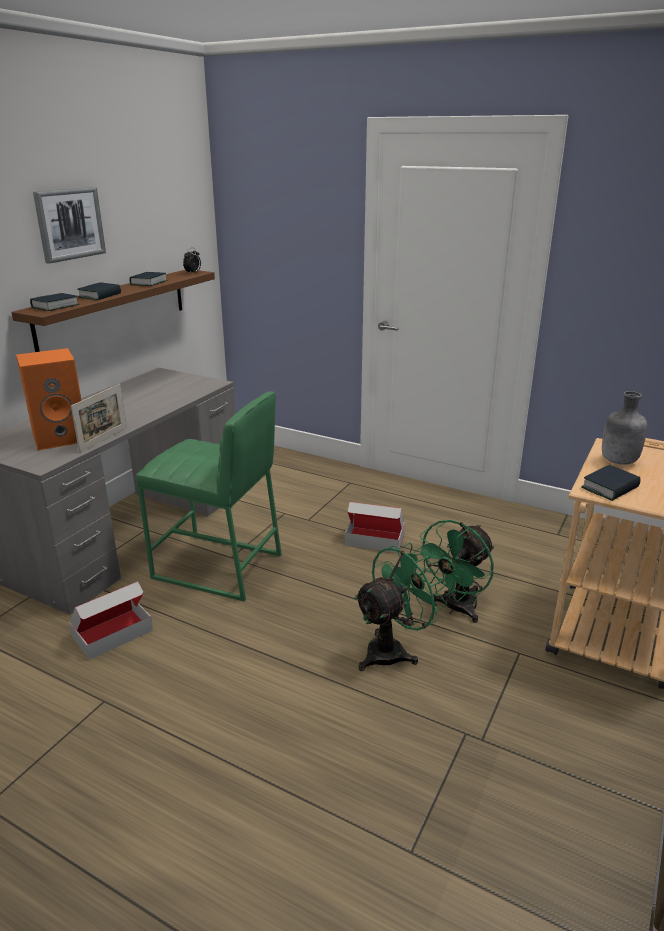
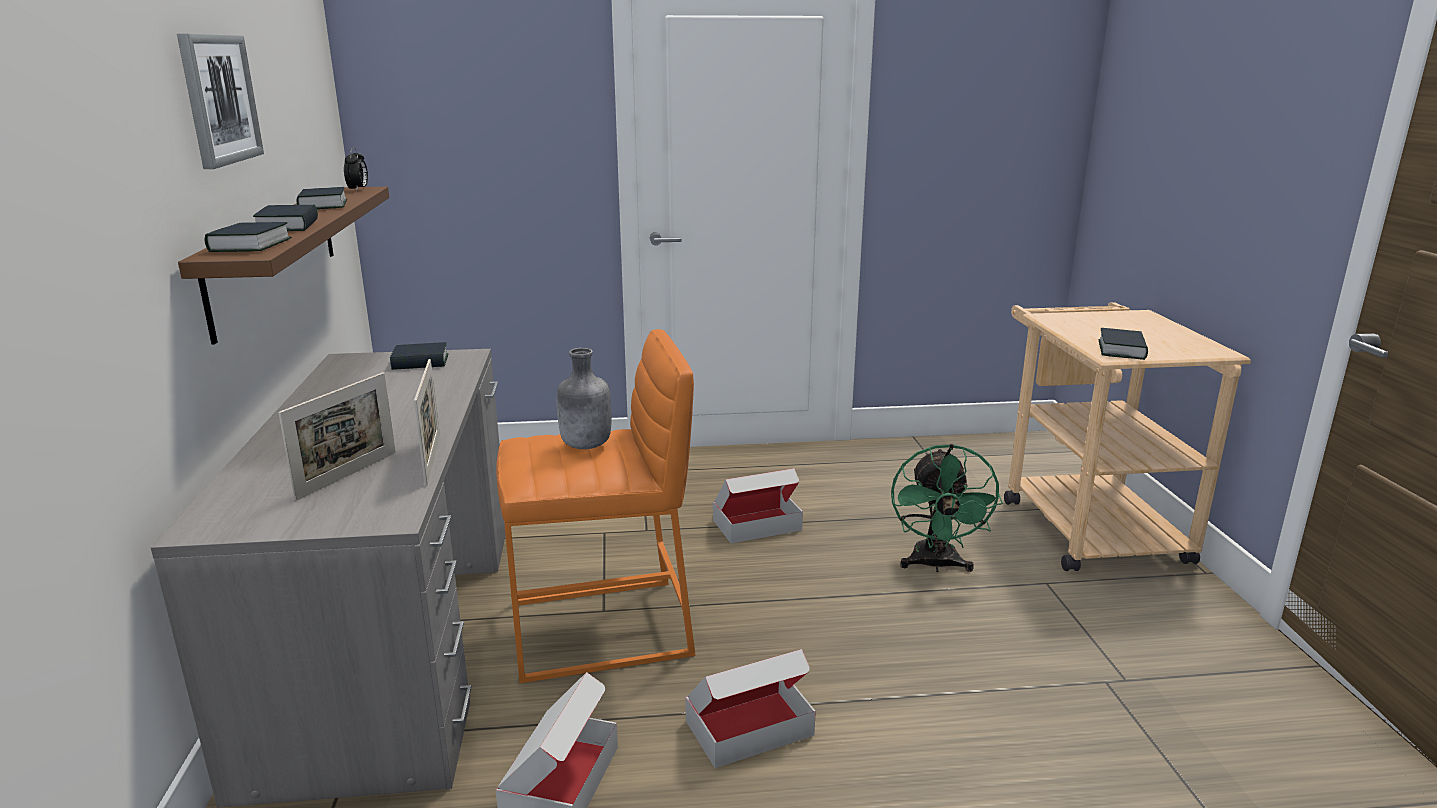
camera: 35 degrees left, 5 degrees down
(61, 437) = (347, 475): orange speaker -> picture frame
(187, 382) = (420, 362): none -> book
(218, 567) = (601, 629): green stool -> orange stool
(222, 652) = (749, 728): none -> cardboard box
(392, 650) = (933, 634): green fan -> none
(618, 461) = (1082, 328): grey bottle -> grey bottle (585, 446)

